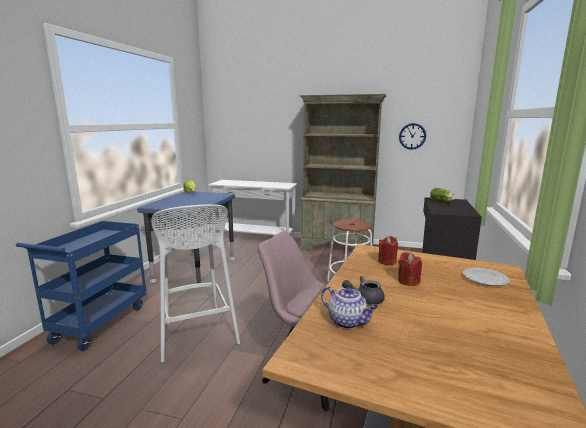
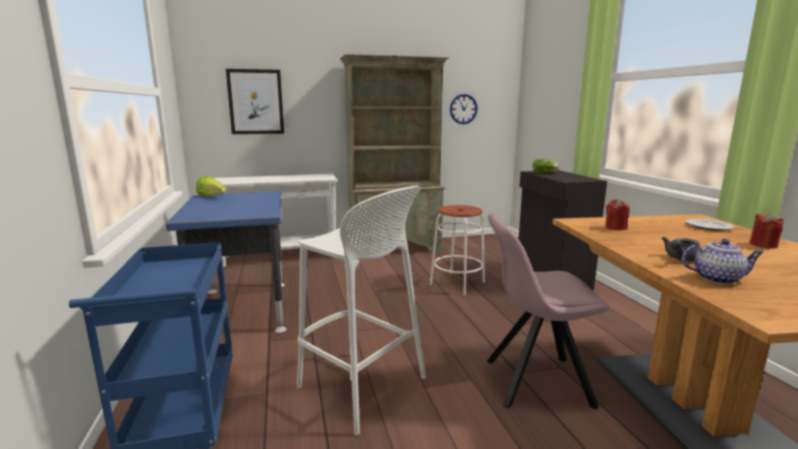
camera: 30 degrees left, 0 degrees up
(249, 129) = (256, 102): none -> picture
(408, 281) = (670, 239): red candle -> red candle (763, 245)

